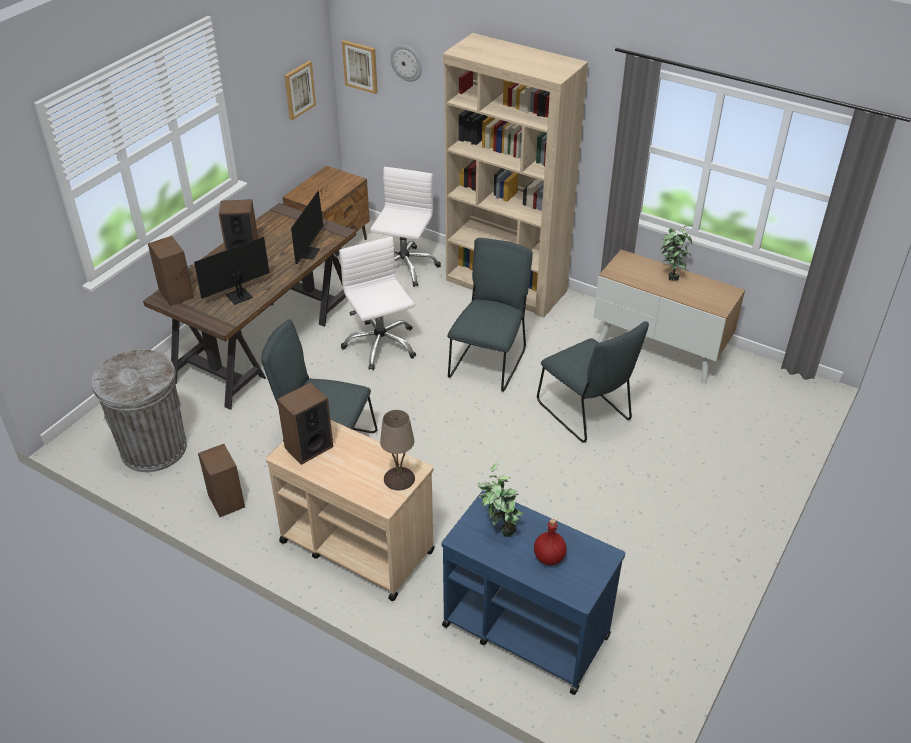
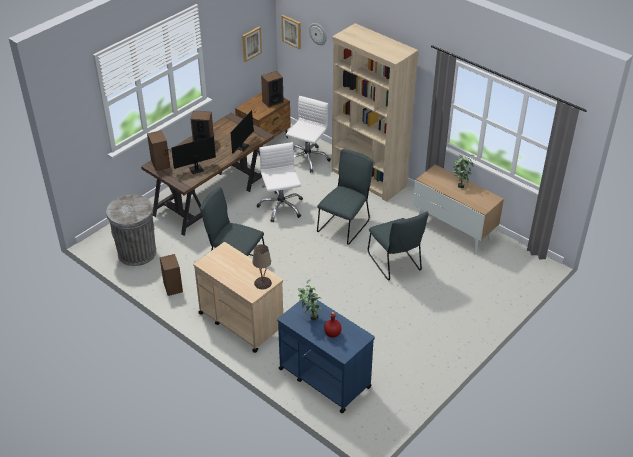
camera: 10 degrees right, 0 degrees up
(308, 447) = (217, 260): speaker -> speaker (272, 101)

